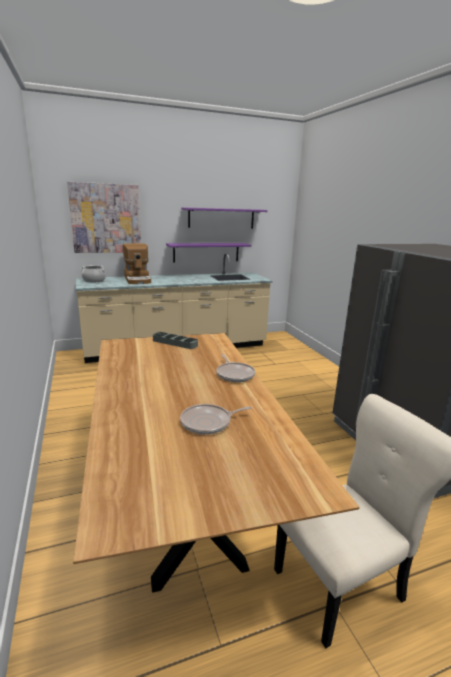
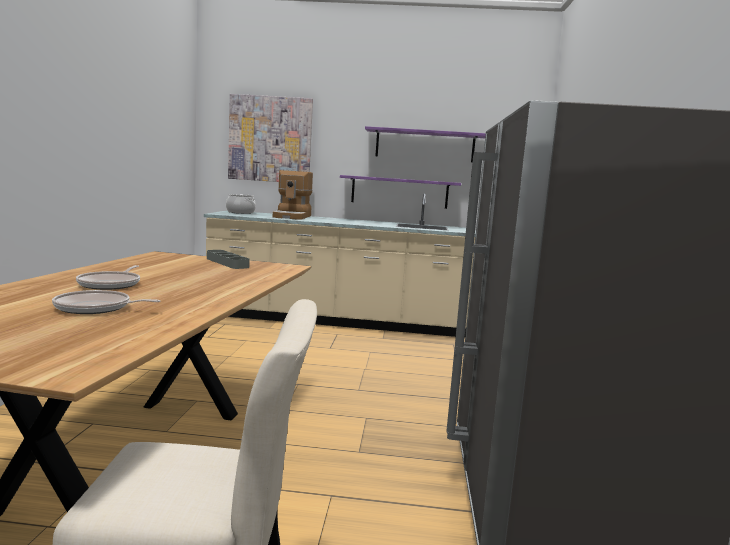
camera: 25 degrees right, 10 degrees down
(234, 374) = (230, 289): frying pan -> frying pan (111, 284)

